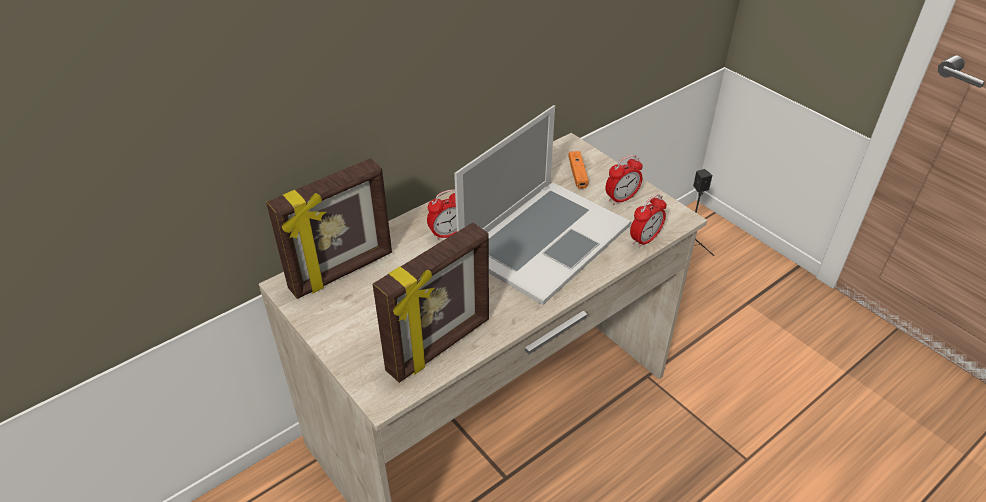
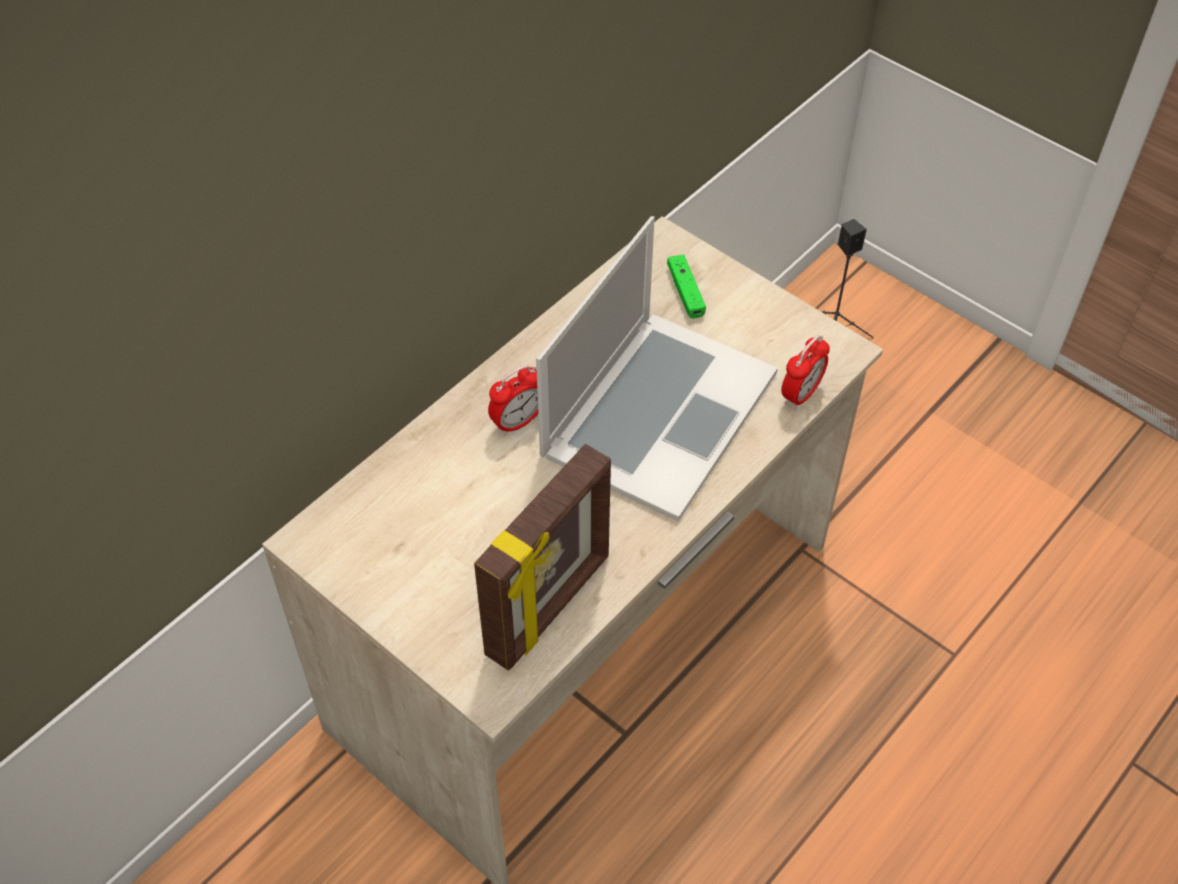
camera: 10 degrees left, 10 degrees up
(342, 272) = (380, 508): picture frame -> none
(577, 174) = (685, 292): orange game controller -> green game controller
(621, 198) = (756, 328): alarm clock -> none

